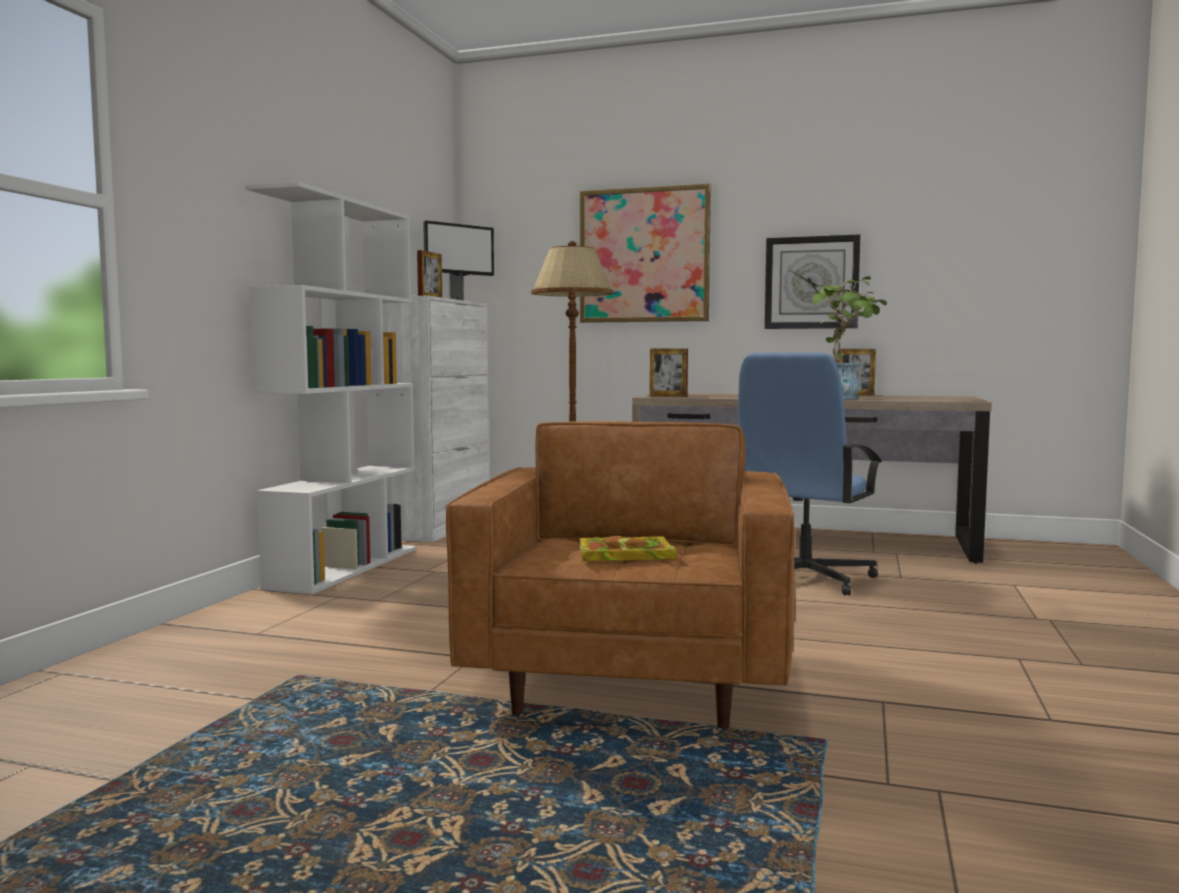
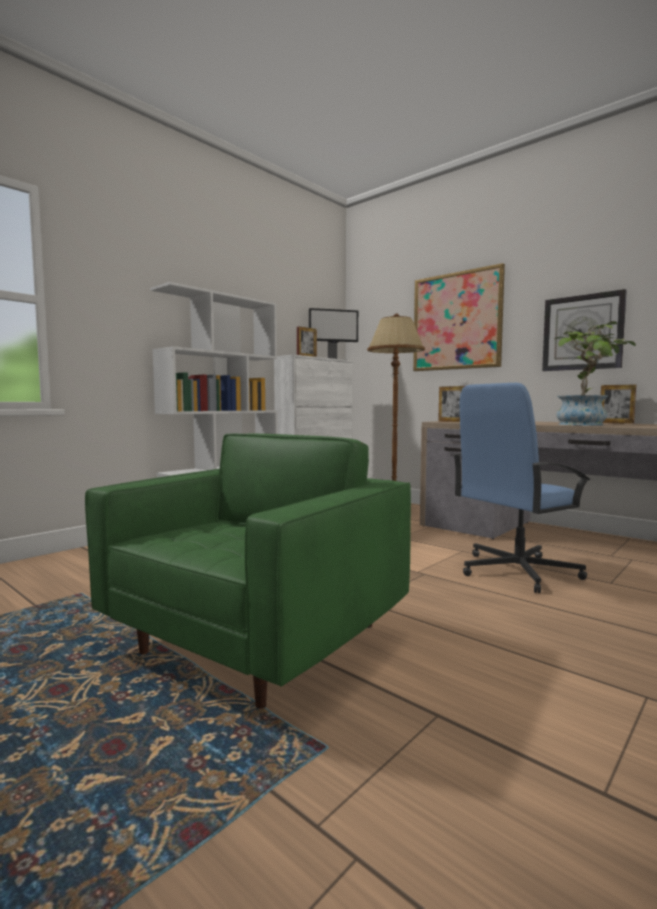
camera: 25 degrees right, 0 degrees up
(622, 555) = (209, 542): book -> none
(631, 682) = (258, 642): brown armchair -> green armchair

